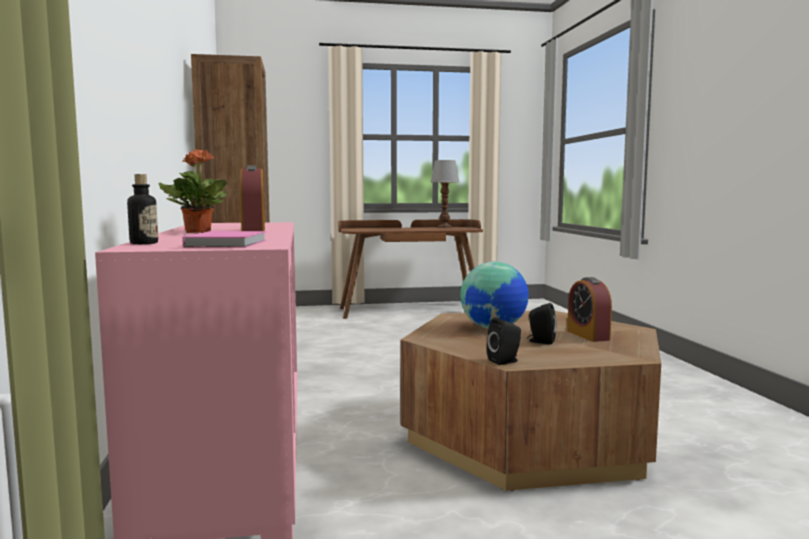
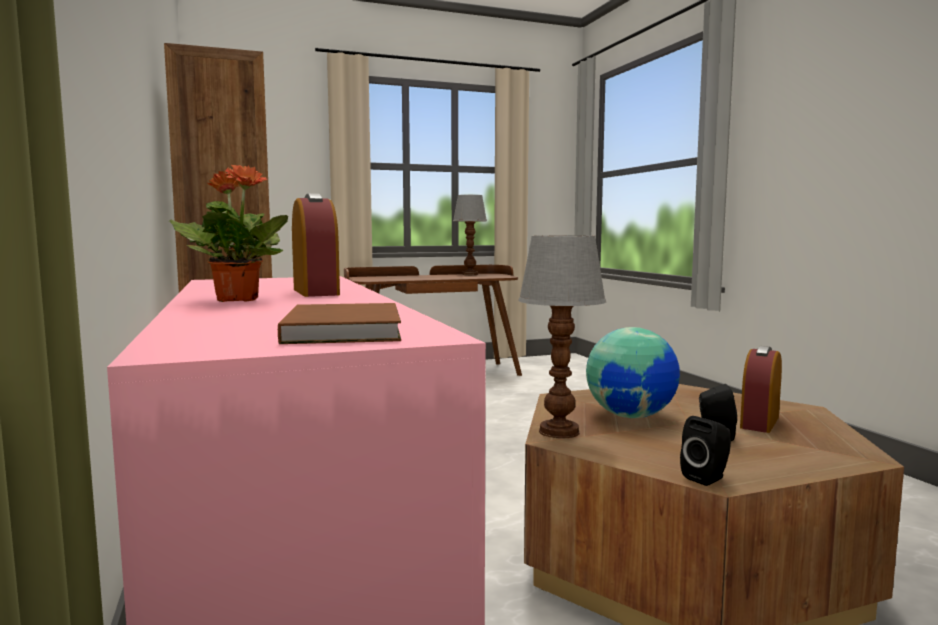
camera: 10 degrees left, 0 degrees up
(144, 243) = (182, 333): bottle -> none
(229, 243) = (346, 329): pink book -> brown book
(431, 334) = (559, 431): none -> table lamp
(588, 335) = (759, 422): alarm clock -> alarm clock turned 60 degrees clockwise

